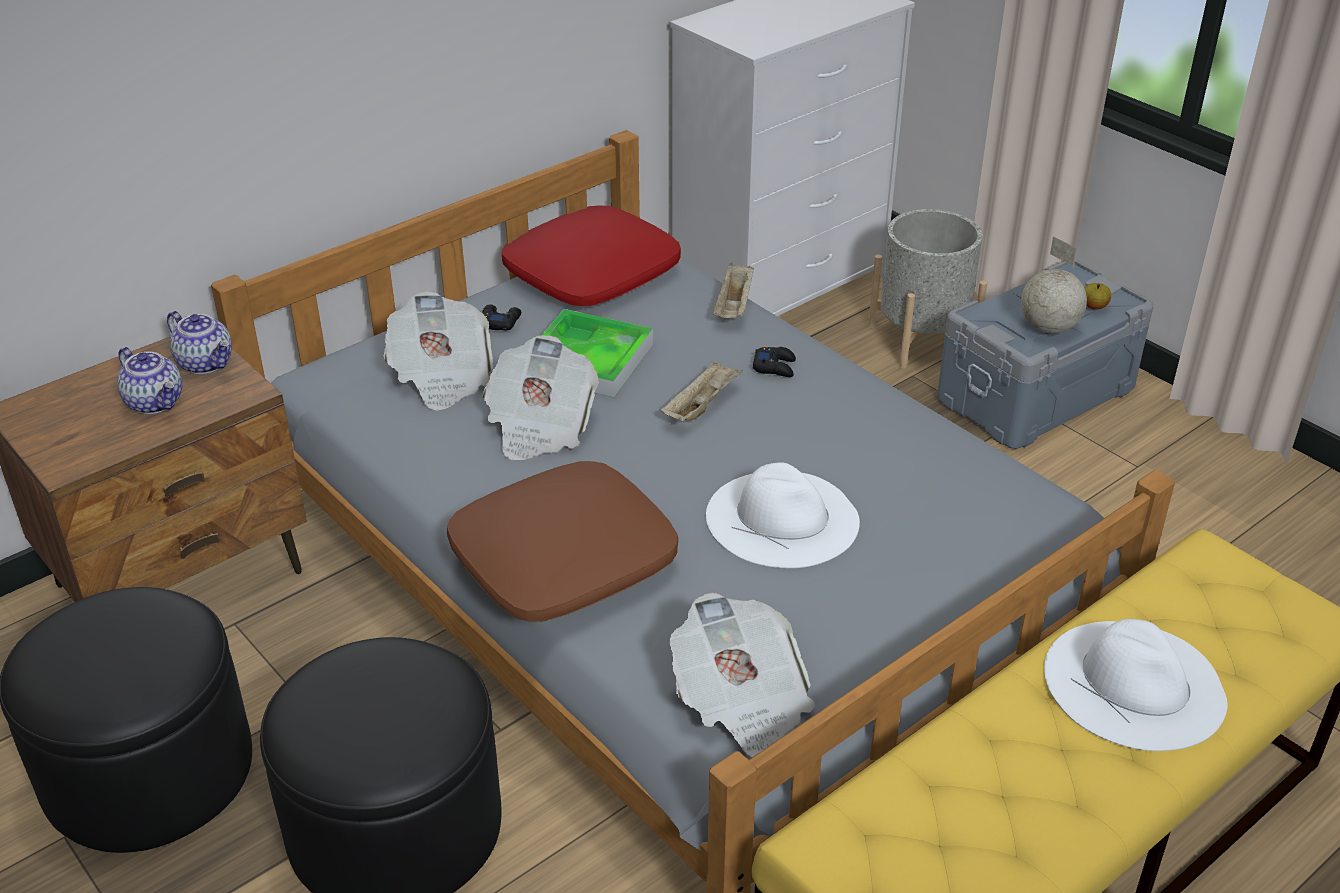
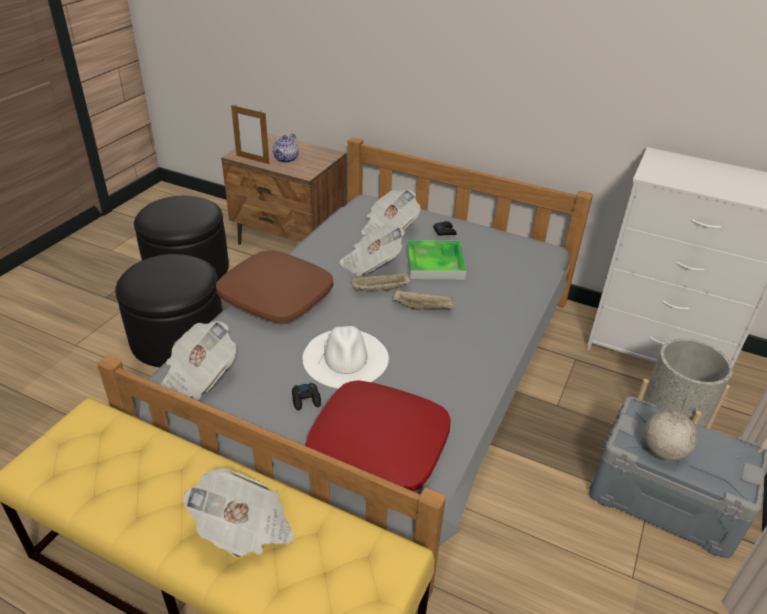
camera: 65 degrees right, 0 degrees up
(110, 447) = (252, 159): none -> picture frame
(206, 363) = (319, 160): teapot -> none
(591, 273) = (515, 247): red pillow -> red pillow (379, 445)
(734, 306) = (526, 298): beige tray -> beige tray (380, 289)
(774, 367) = (480, 325): black game controller -> black game controller (306, 399)
(1094, 307) = (717, 473): apple -> none
(1134, 683) = (245, 529): white hat -> newspaper

